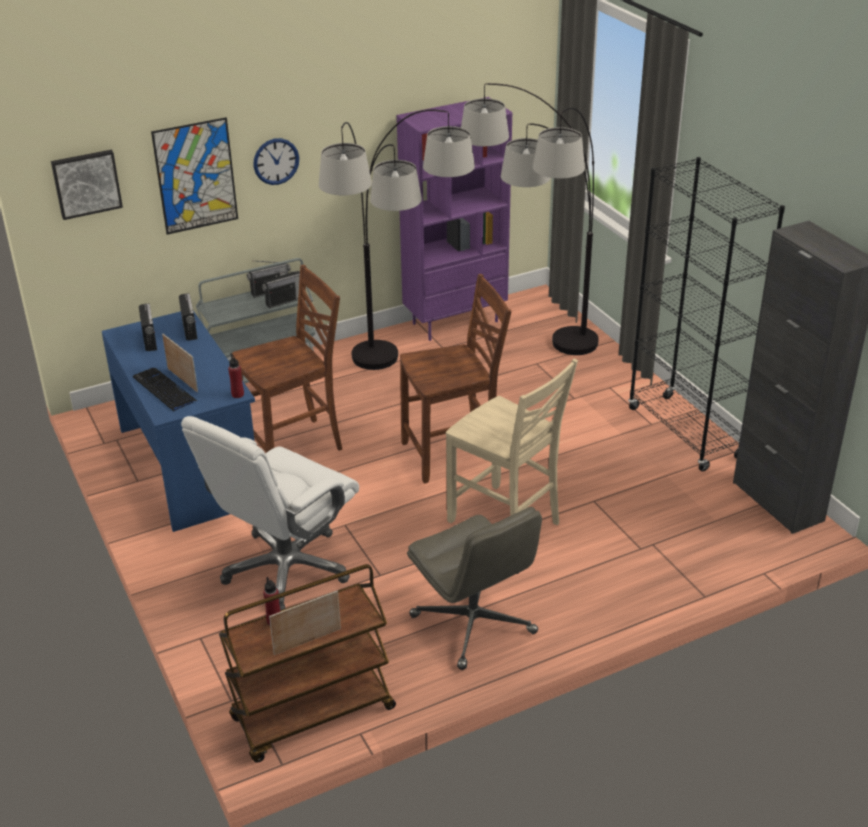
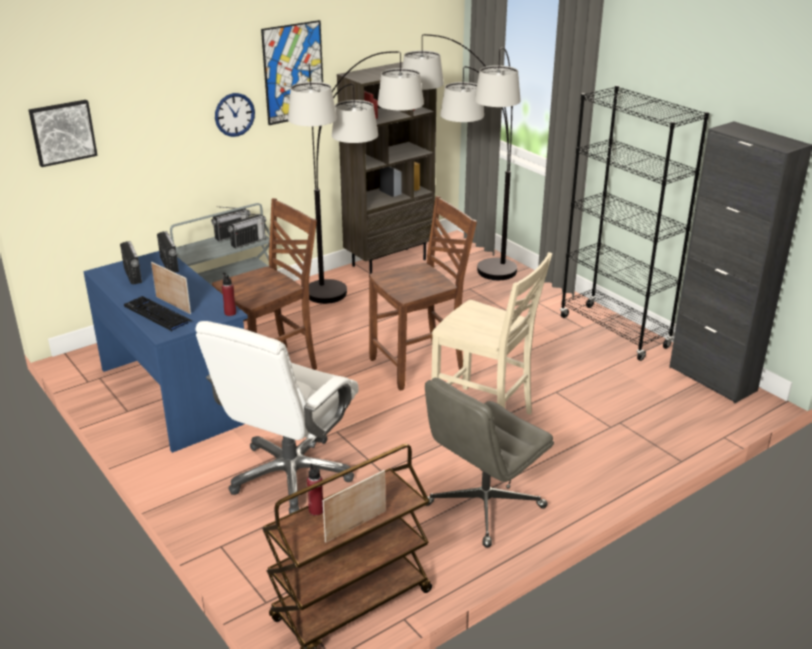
camera: 10 degrees left, 5 degrees down
(195, 176) = (163, 127): picture -> picture (293, 72)
(455, 322) = (389, 262): purple bookcase -> brown bookcase
(474, 625) = (483, 507): grey office chair -> grey office chair turned 90 degrees clockwise

